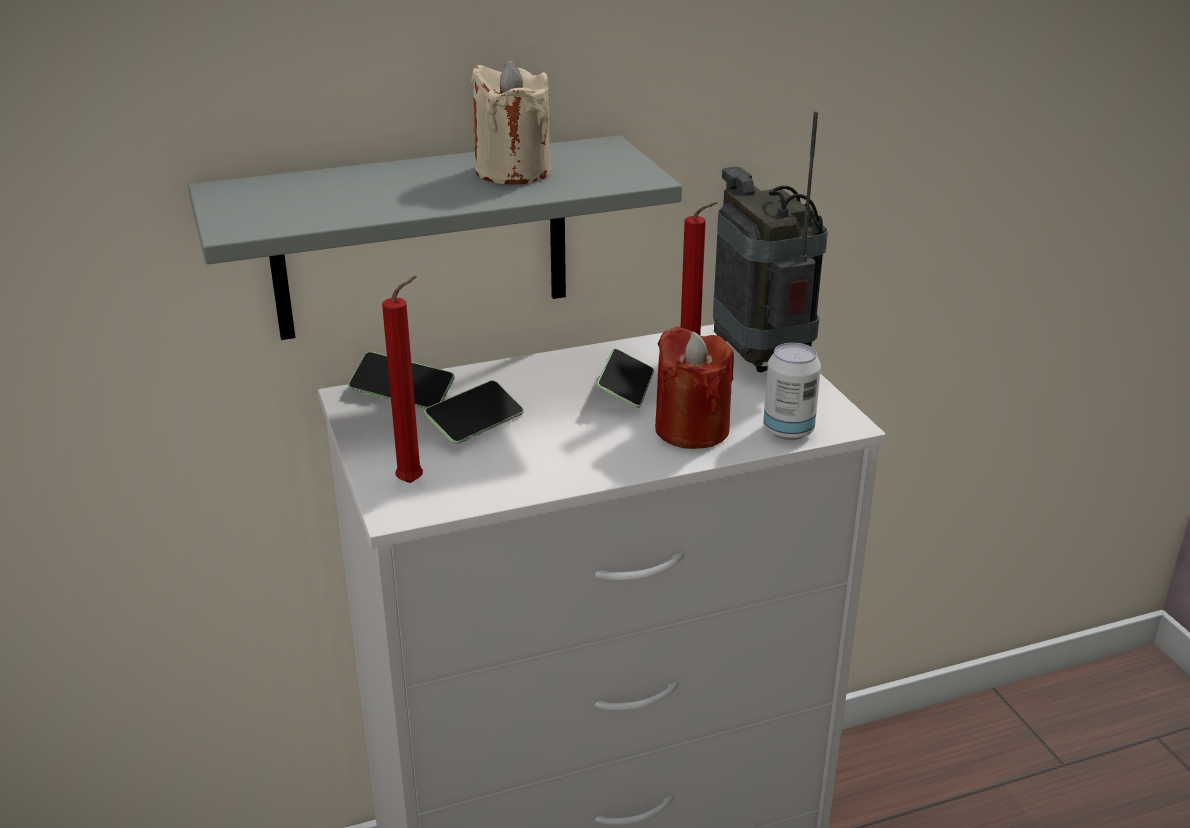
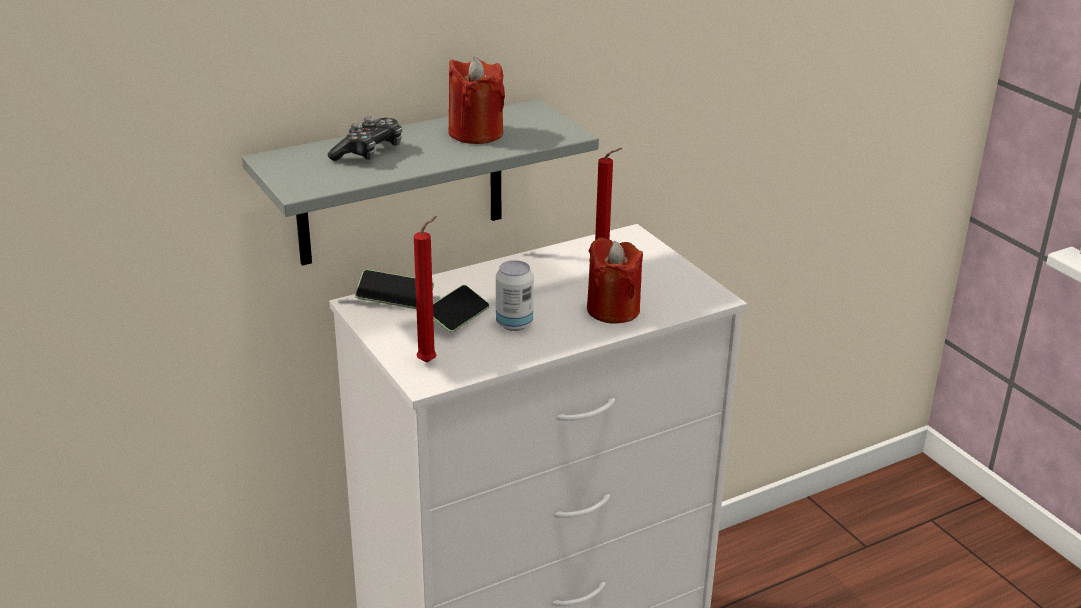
camera: 10 degrees left, 0 degrees up
(356, 188) = (369, 152): none -> game controller
(512, 171) = (475, 133): beige candle -> red candle
(625, 390) = (557, 285): phone -> none
(761, 359) = (648, 255): radio -> none
(788, 431) = (680, 306): can -> can (514, 324)

